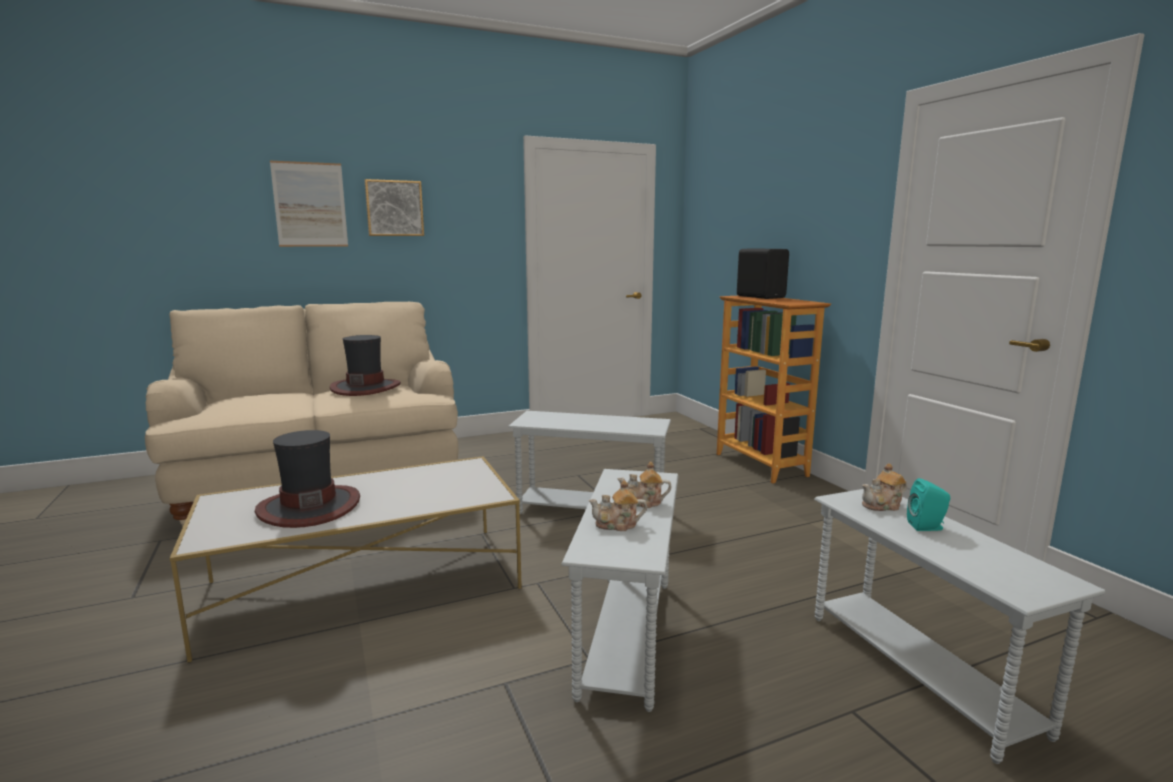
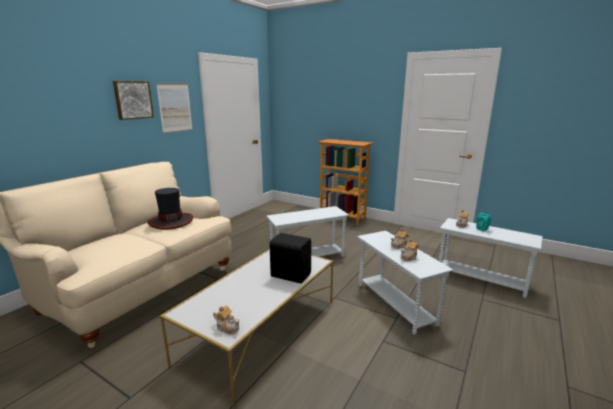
camera: 35 degrees left, 5 degrees up
(220, 533) = (227, 327): none -> teapot
(309, 507) = (245, 297): hat -> none
(310, 205) = (78, 100): picture -> picture (175, 108)
(761, 297) = (336, 140): black speaker -> black speaker (290, 275)

